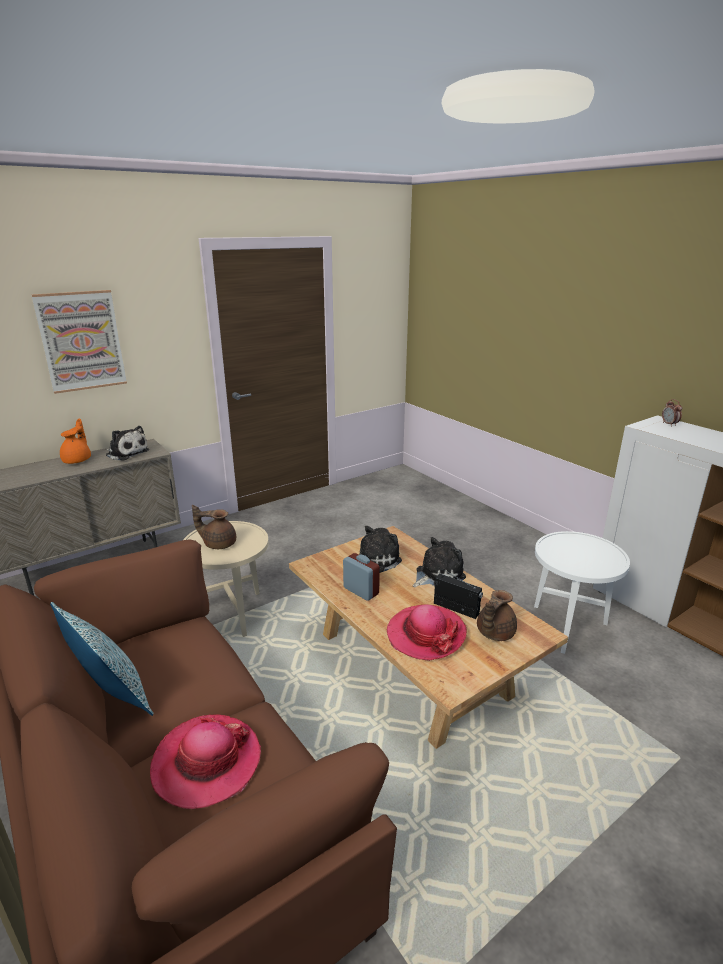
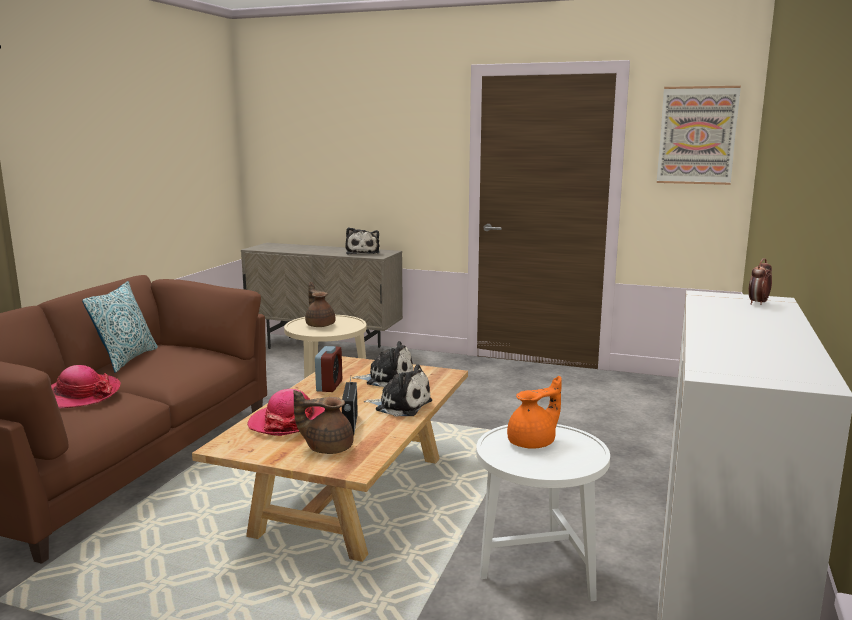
camera: 55 degrees right, 10 degrees down
(78, 460) = (330, 249): orange teapot -> orange teapot (533, 443)
(81, 341) = (360, 151): picture -> picture (697, 135)

